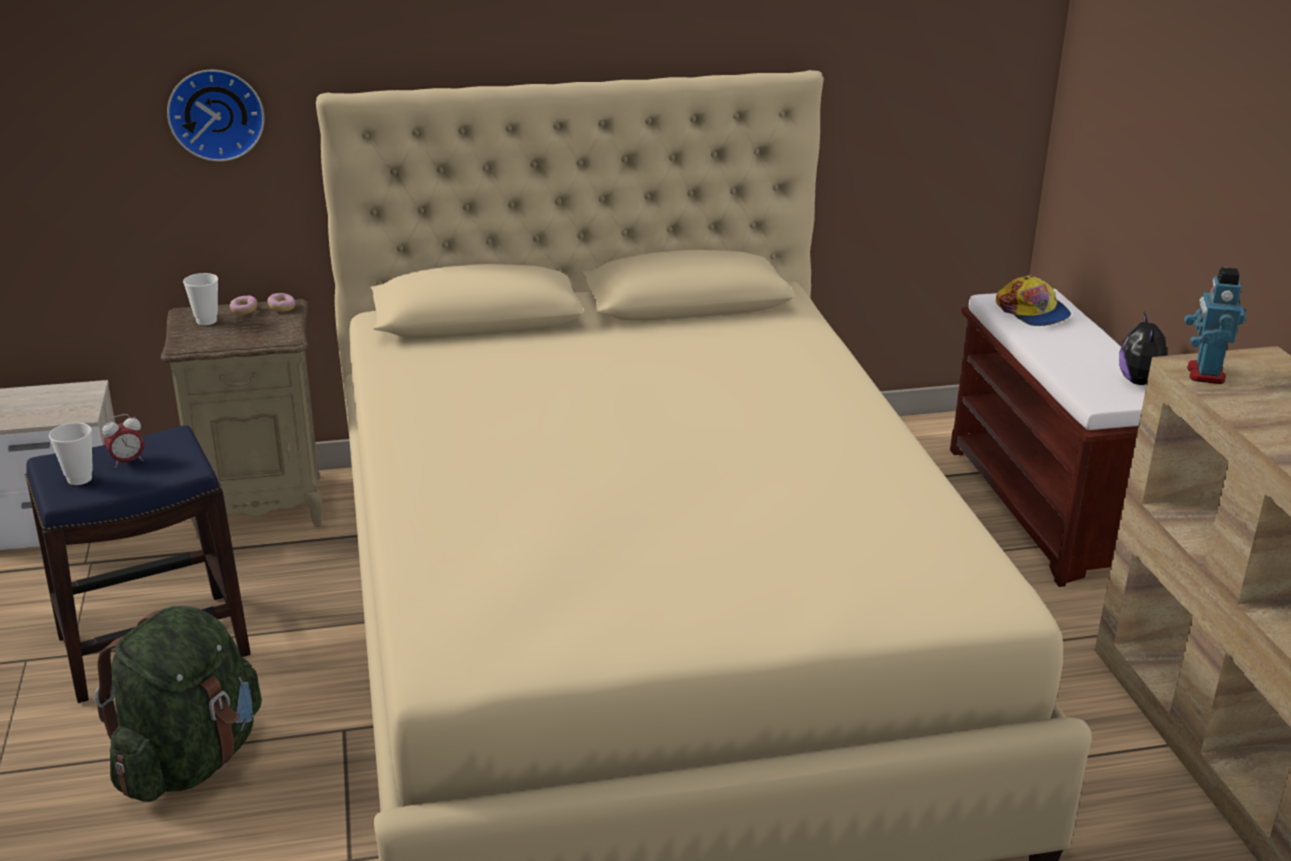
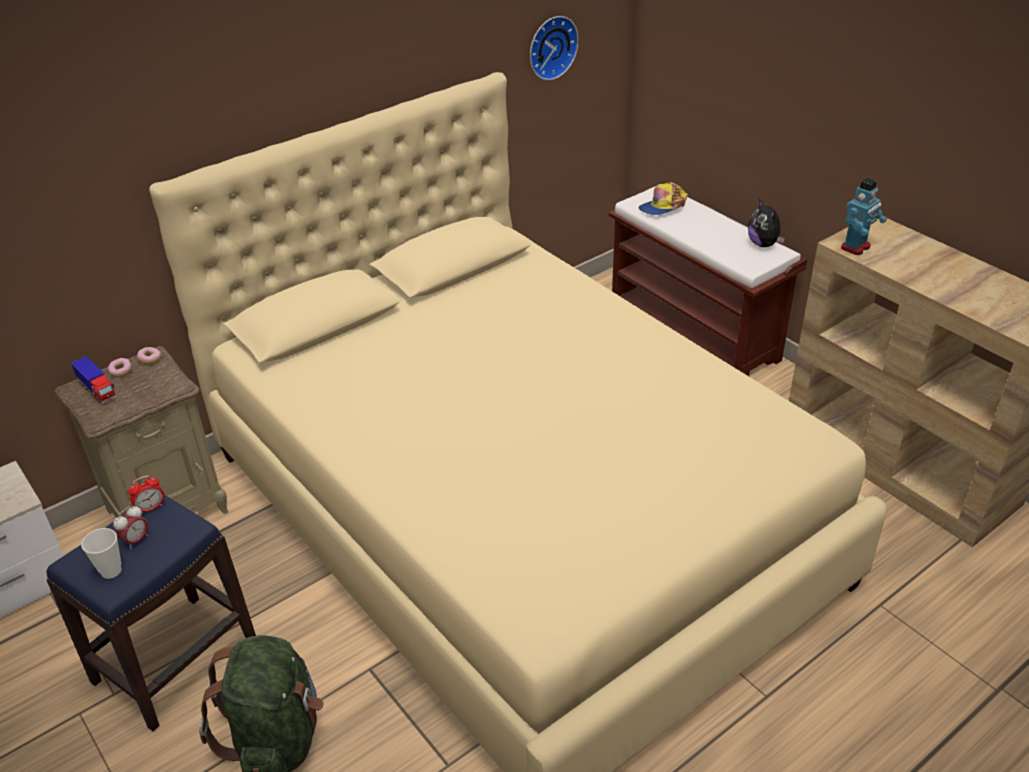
camera: 25 degrees left, 10 degrees up
(167, 438) = (151, 508): none -> alarm clock
(206, 321) = (98, 391): cup -> toy truck
(216, 113) = (61, 222): wall clock -> wall clock (550, 47)
(1032, 312) = (663, 207): cap -> cap turned 105 degrees clockwise
(1204, 374) = (856, 247): toy robot -> toy robot turned 120 degrees counterclockwise

